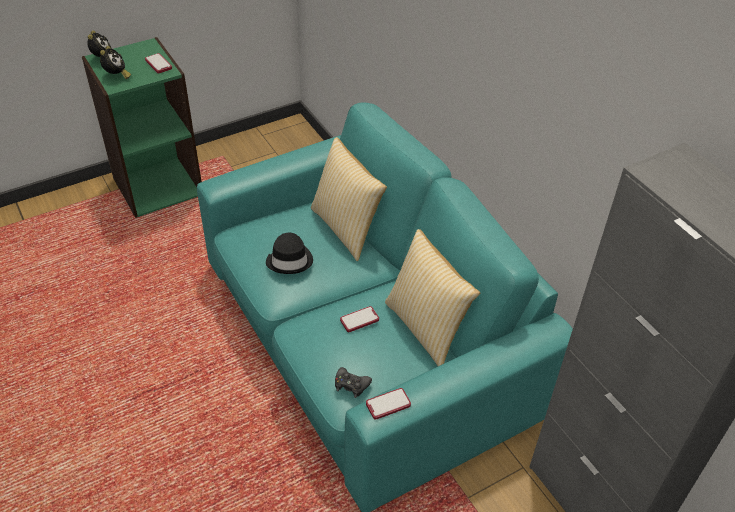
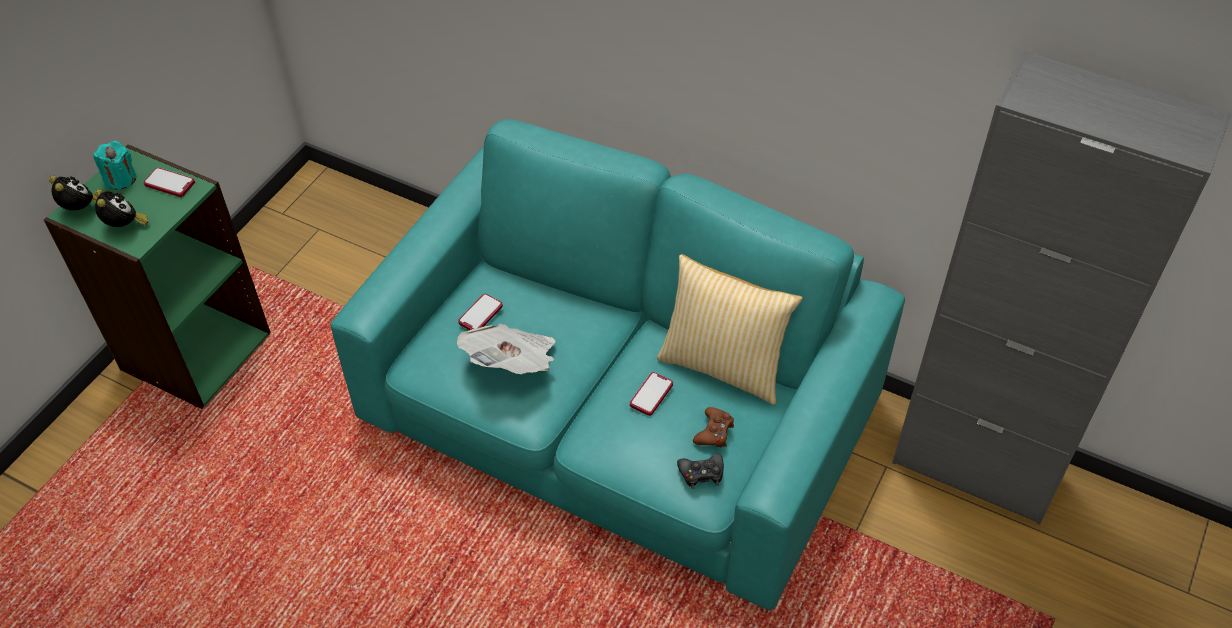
camera: 30 degrees left, 5 degrees up
(137, 52) = (121, 179): none -> turquoise candle
(290, 260) = (512, 364): black hat -> newspaper
(347, 228) = (541, 290): pillow -> none
(381, 364) = (714, 432): none -> brown game controller
(388, 404) = (777, 472): phone -> phone (480, 314)

